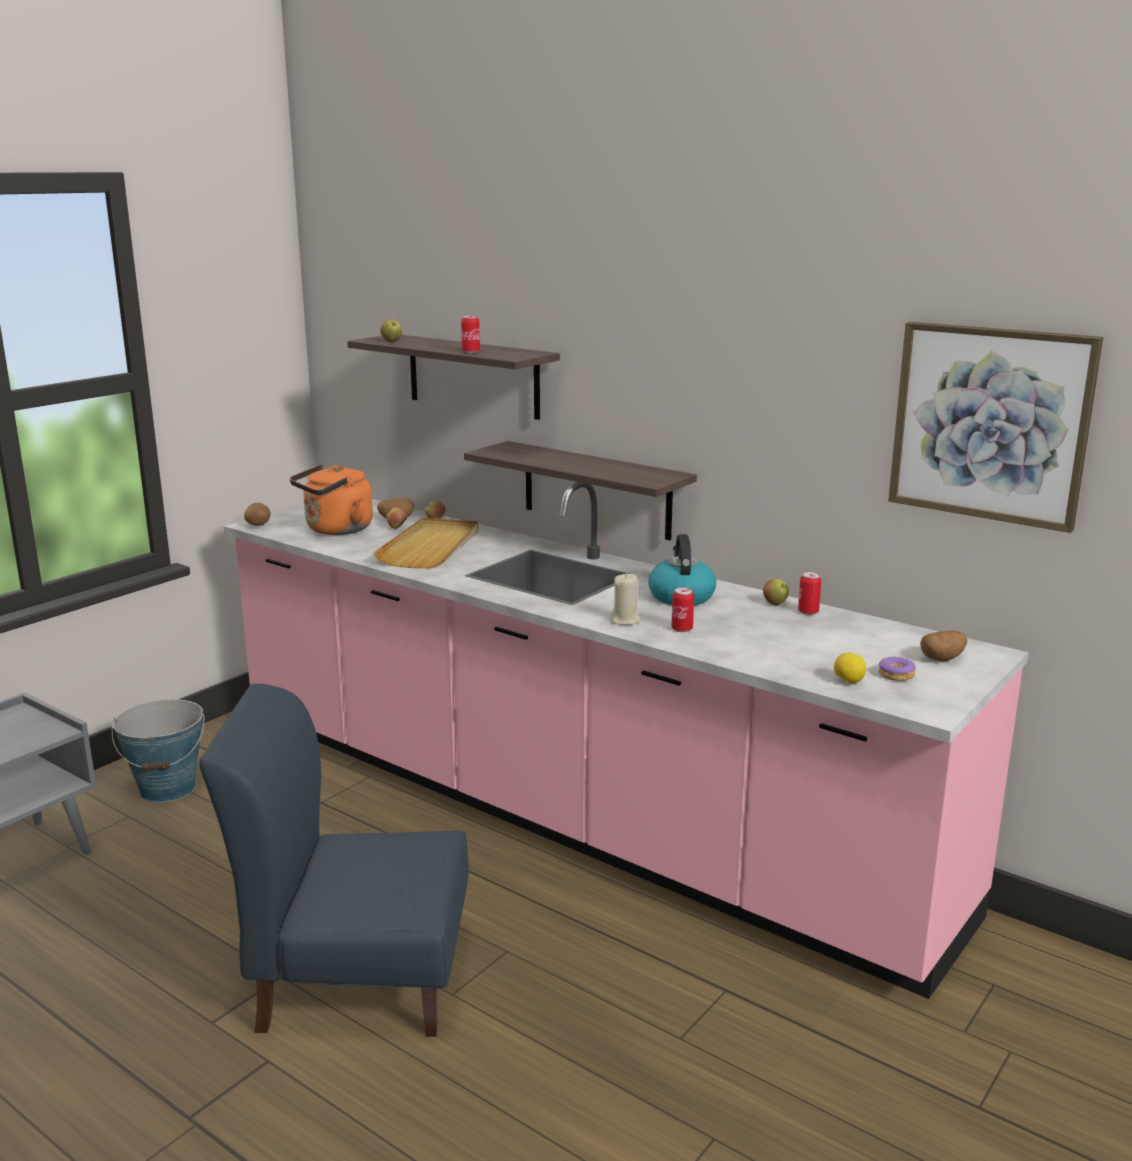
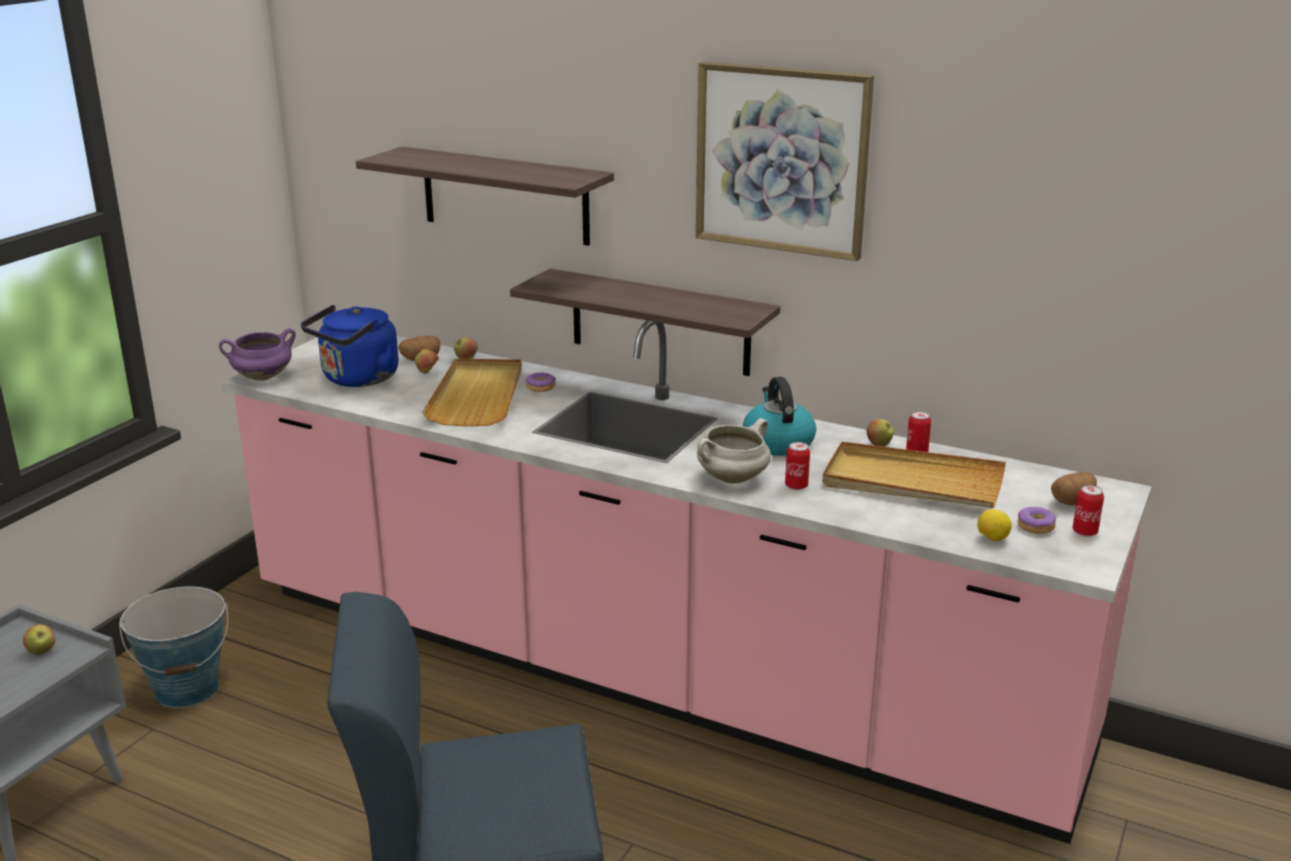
camera: 10 degrees left, 5 degrees up
(258, 524) = (262, 377): potato -> purple cooking pot
(336, 530) = (357, 379): orange kettle -> blue kettle
(391, 341) = (409, 160): apple -> apple (42, 652)
(471, 352) = (514, 175): can -> can (1085, 532)
(489, 544) = (541, 387): none -> donut
(625, 620) = (732, 479): beige candle -> white cooking pot
(792, 633) = (912, 482): none -> beige tray
(990, 424) = (1114, 255): picture -> picture (781, 160)

